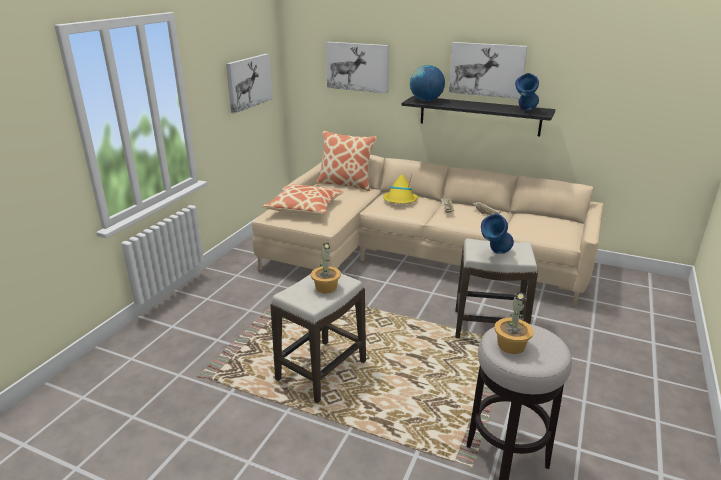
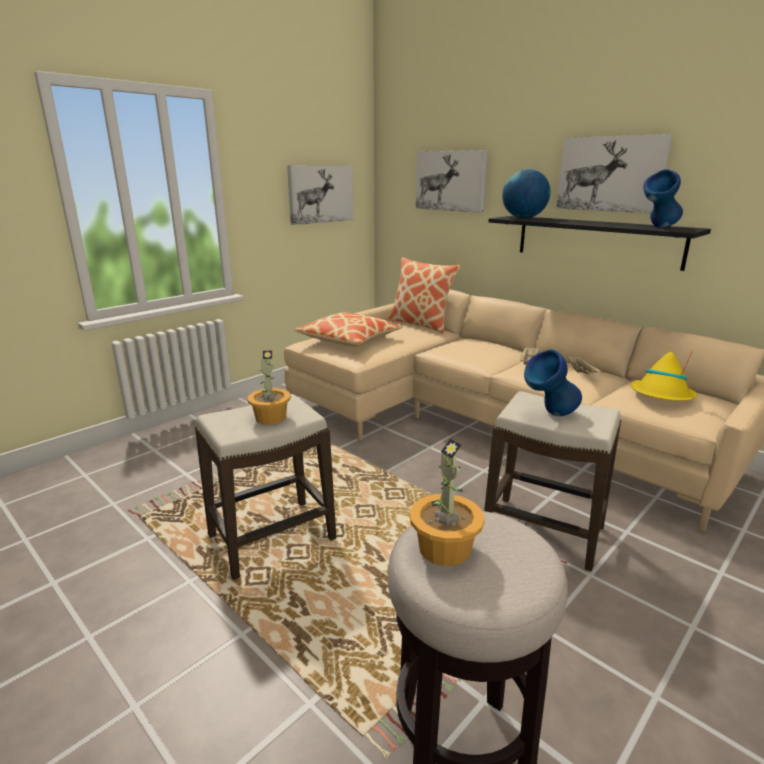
camera: 20 degrees right, 5 degrees down
(400, 200) = (473, 346): yellow hat -> yellow hat (662, 396)

